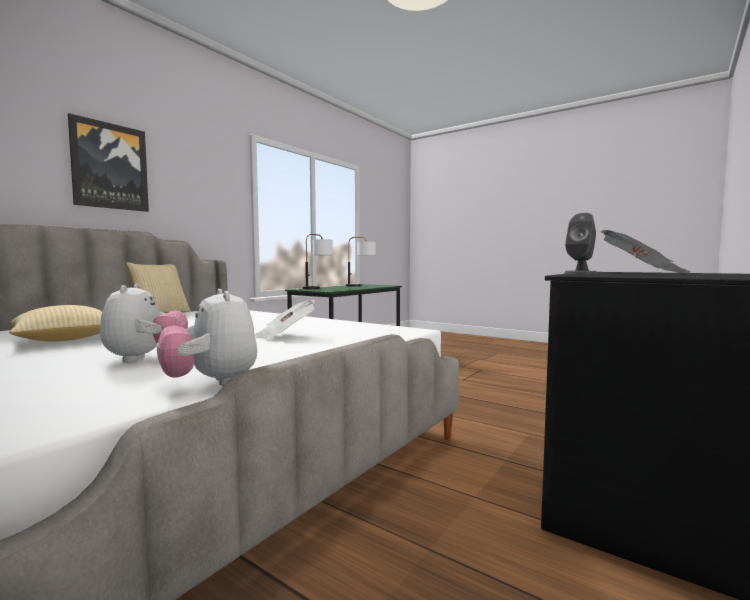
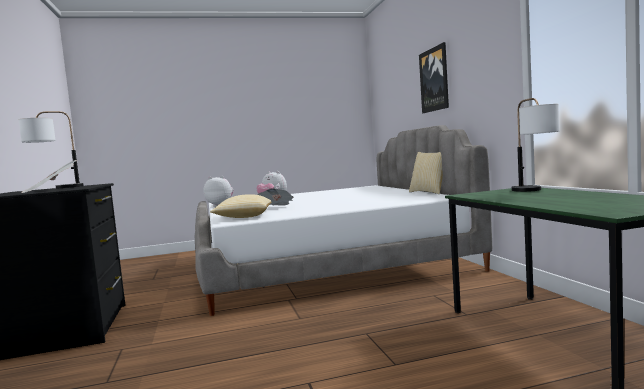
camera: 130 degrees right, 0 degrees up
(66, 340) = (340, 193): pillow -> pillow (243, 217)
(361, 286) = (597, 201): table lamp -> table lamp (55, 188)
(580, 273) = (94, 185): grey speaker -> none

